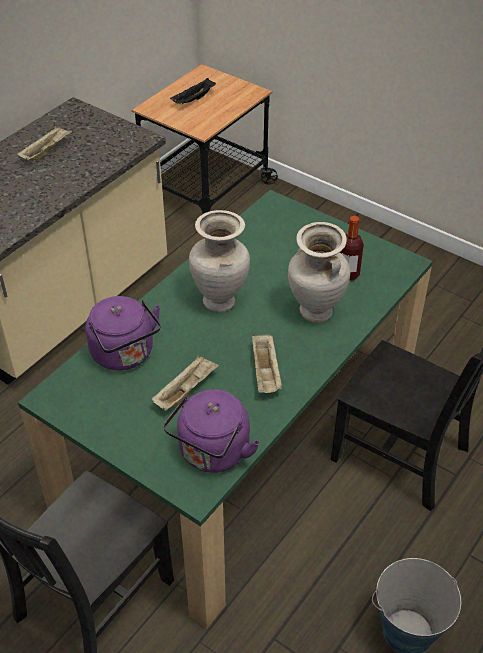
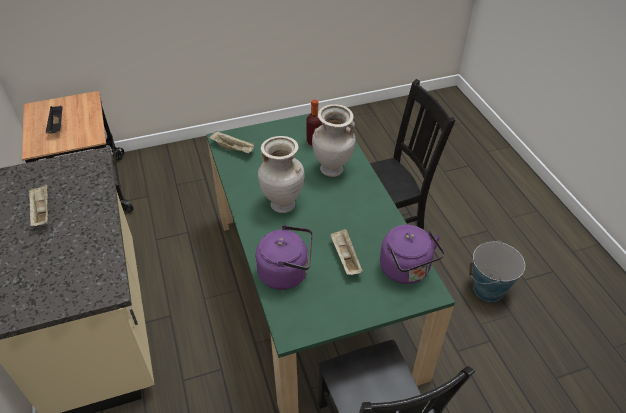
camera: 55 degrees left, 0 degrees up
(266, 372) = (361, 214): beige tray -> beige tray (233, 149)

